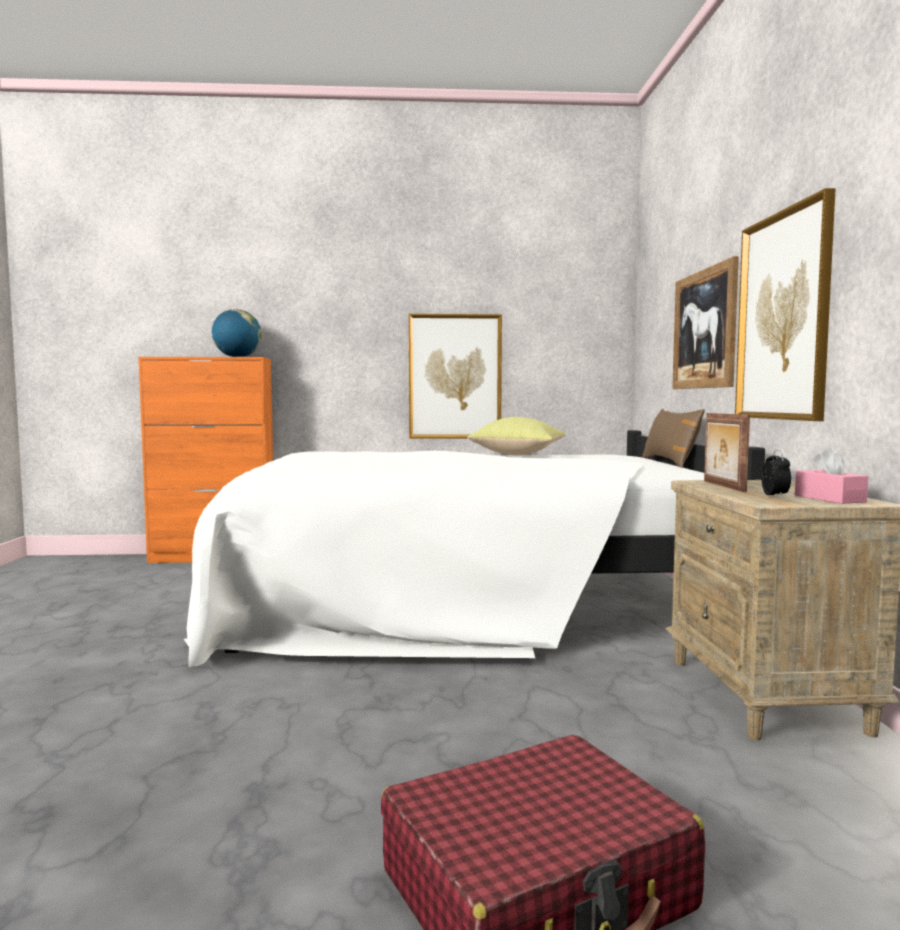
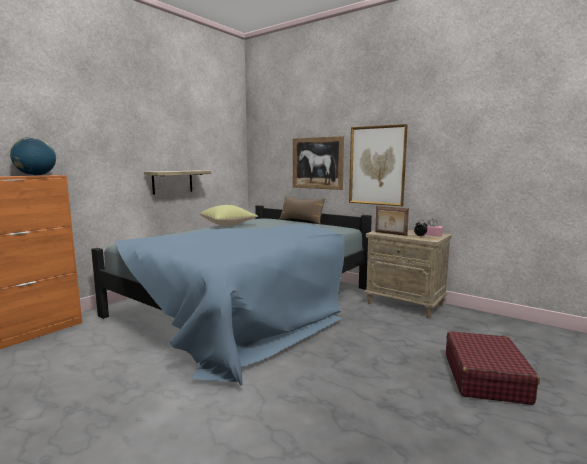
camera: 50 degrees left, 5 degrees up
(455, 376) = (172, 182): picture -> shelf
(466, 597) = (248, 304): white bed -> blue bed

